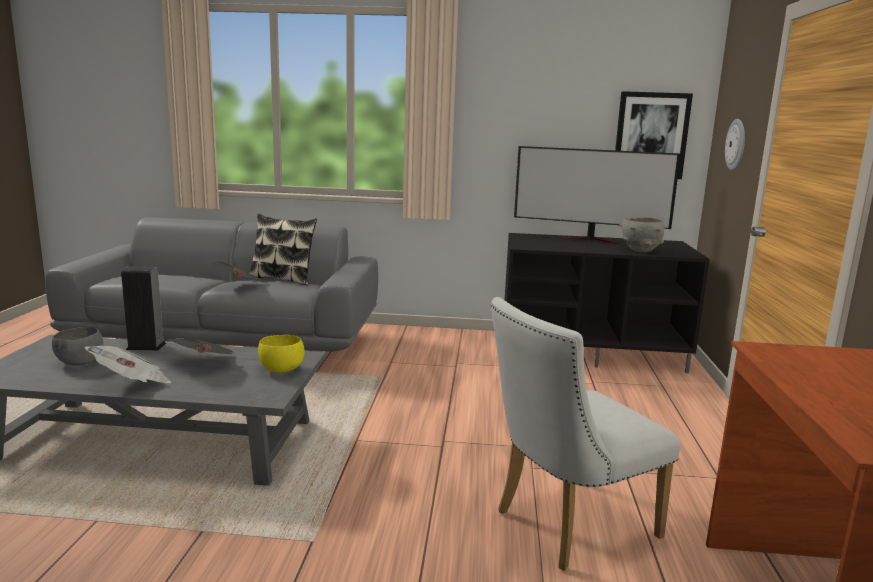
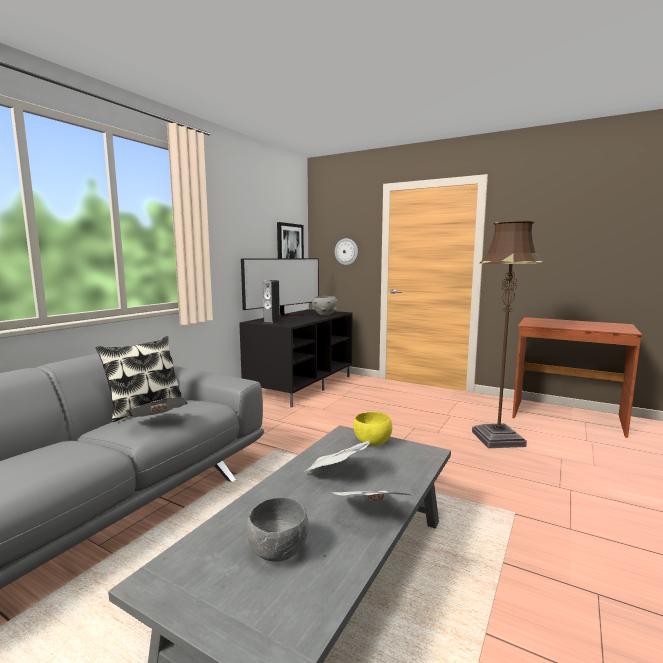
camera: 65 degrees left, 5 degrees down
(146, 346) = (254, 503): speaker -> speaker (272, 322)
(566, 526) = (497, 439): white chair -> brown floor lamp

